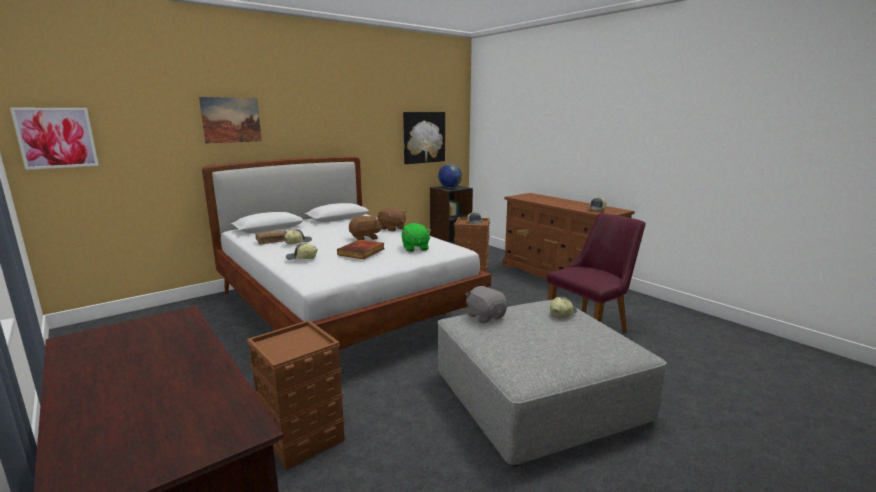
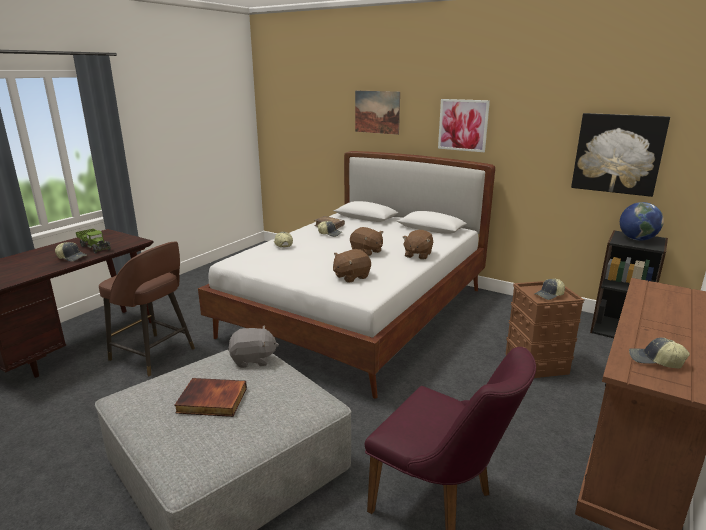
camera: 70 degrees right, 5 degrees up
(56, 138) = (277, 118): picture -> picture (463, 125)
(152, 344) = (95, 247): none -> toy truck
(303, 438) = (154, 355): brown storage box -> brown stool
(362, 252) = (313, 258): book -> book (211, 401)
(415, 248) = (351, 276): green plush toy -> brown plush toy
(485, 316) = (253, 360): grey plush toy -> grey plush toy turned 45 degrees clockwise
(562, 313) = (277, 407): cap -> cap (72, 257)

